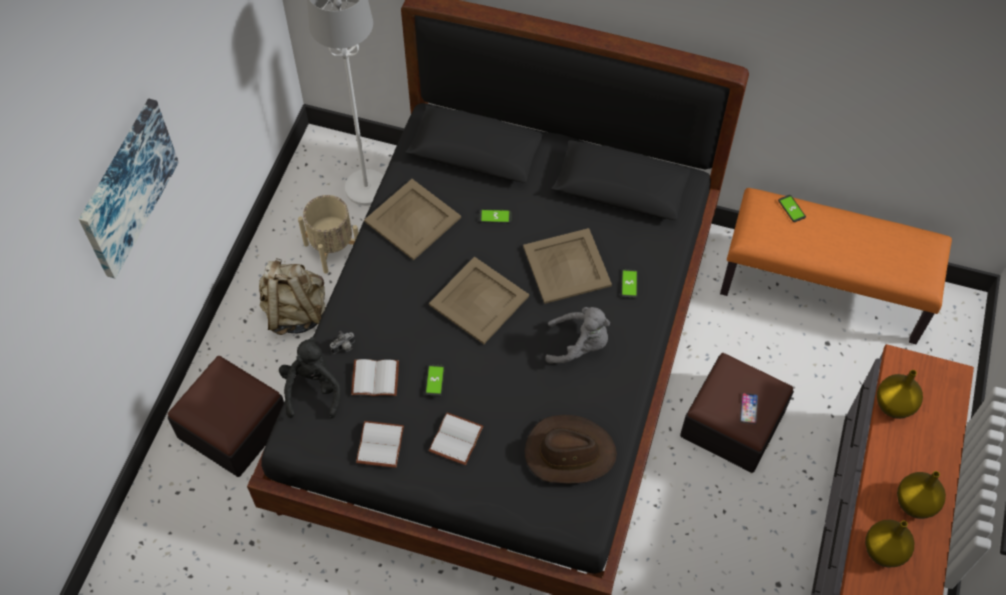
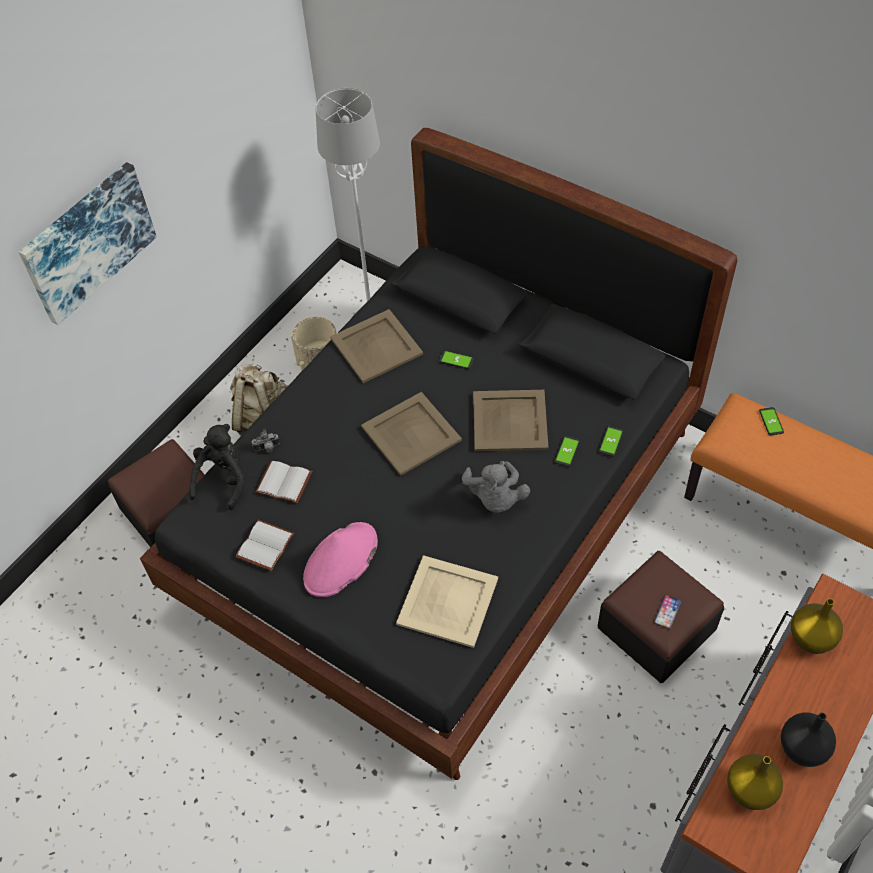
camera: 20 degrees right, 5 degrees down
(435, 380) = (340, 498): phone -> phone (611, 441)
(457, 440) = (341, 560): white book -> pink hat
(569, 453) = (447, 600): brown hat -> beige tray
(579, 345) = (495, 498): grey plush toy -> grey plush toy turned 60 degrees clockwise
(915, 504) = (802, 750): yellow vase -> black vase

